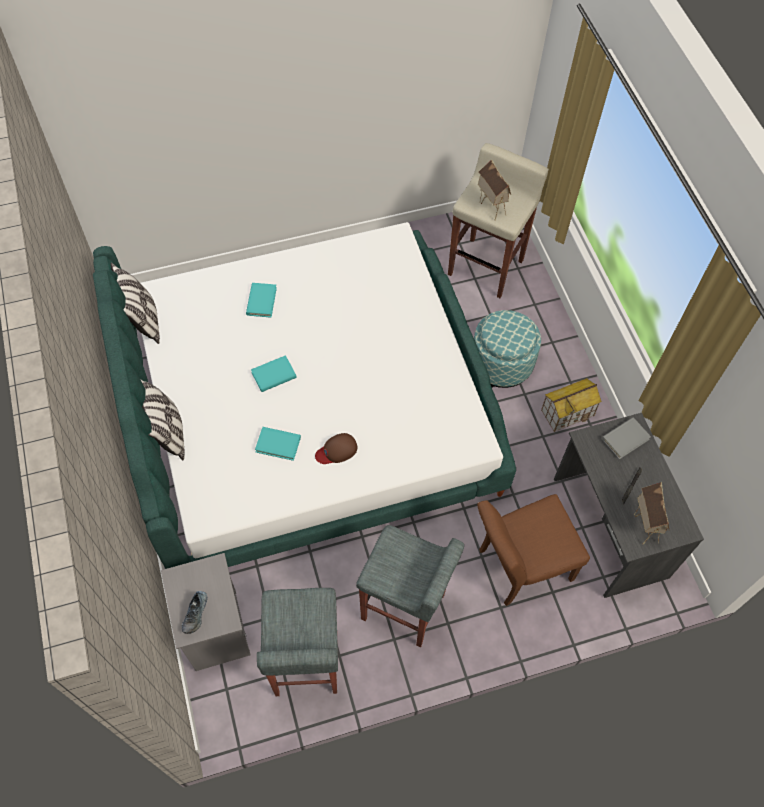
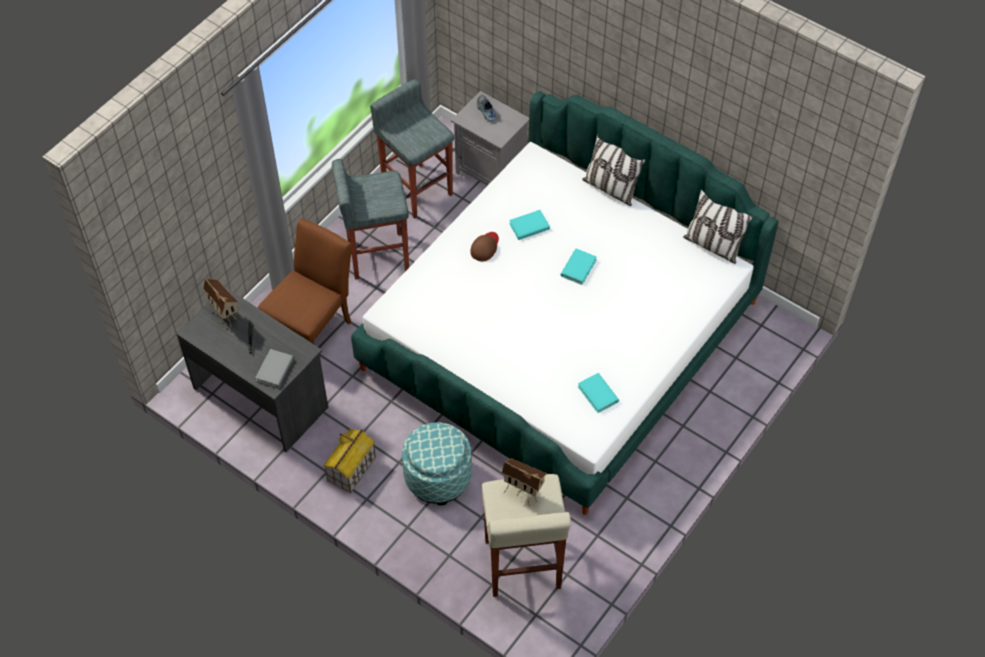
camera: 145 degrees right, 5 degrees down
(261, 301) = (644, 314): turquoise book -> turquoise book (598, 394)

